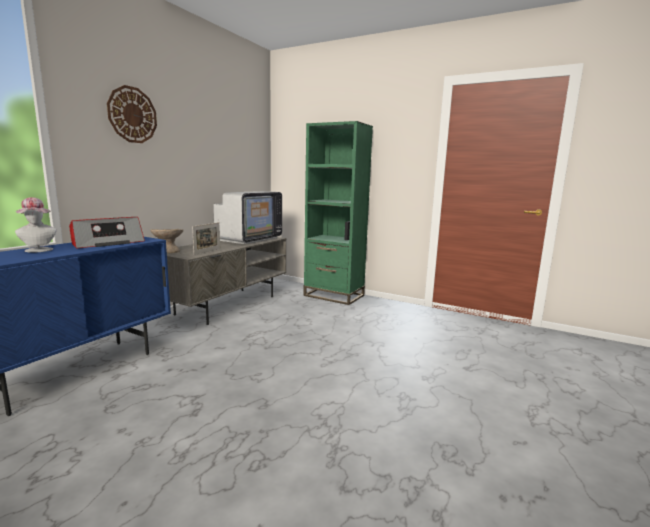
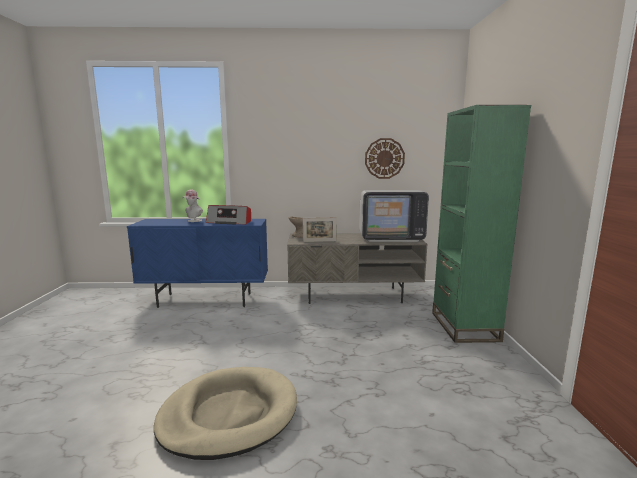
camera: 60 degrees right, 0 degrees up
(132, 115) = (288, 128): wall clock -> wall clock (384, 158)
(353, 408) = (229, 414): none -> beige dog bed

